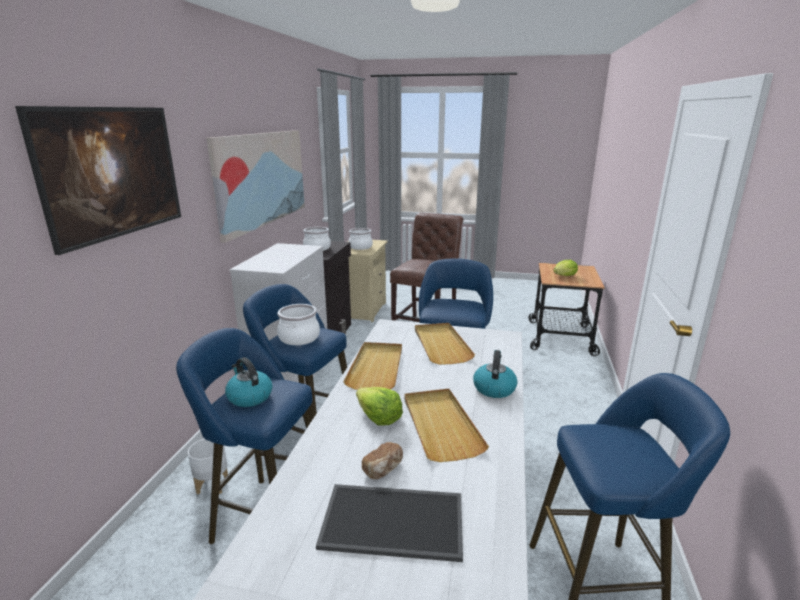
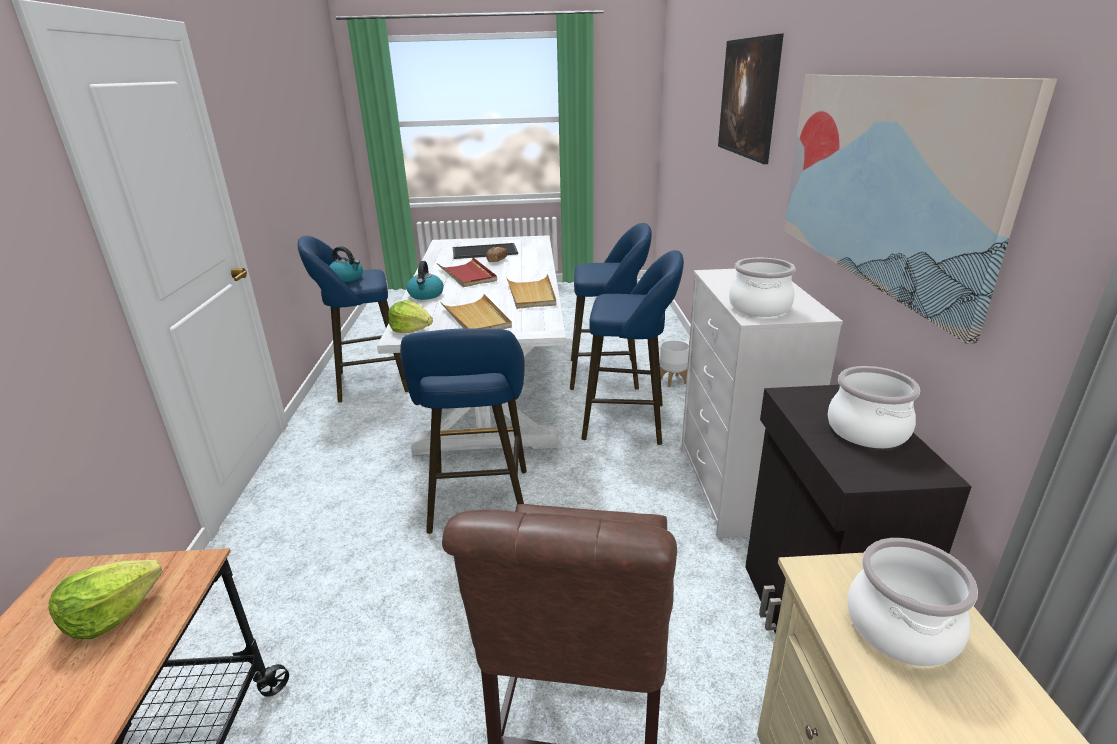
camera: 165 degrees right, 5 degrees up
(249, 397) = (609, 267): kettle -> kettle (347, 278)
(299, 337) = (630, 300): cooking pot -> cooking pot (760, 308)
(378, 418) = (511, 273): lettuce -> lettuce (411, 330)
(440, 425) = (467, 275): beige tray -> red tray

